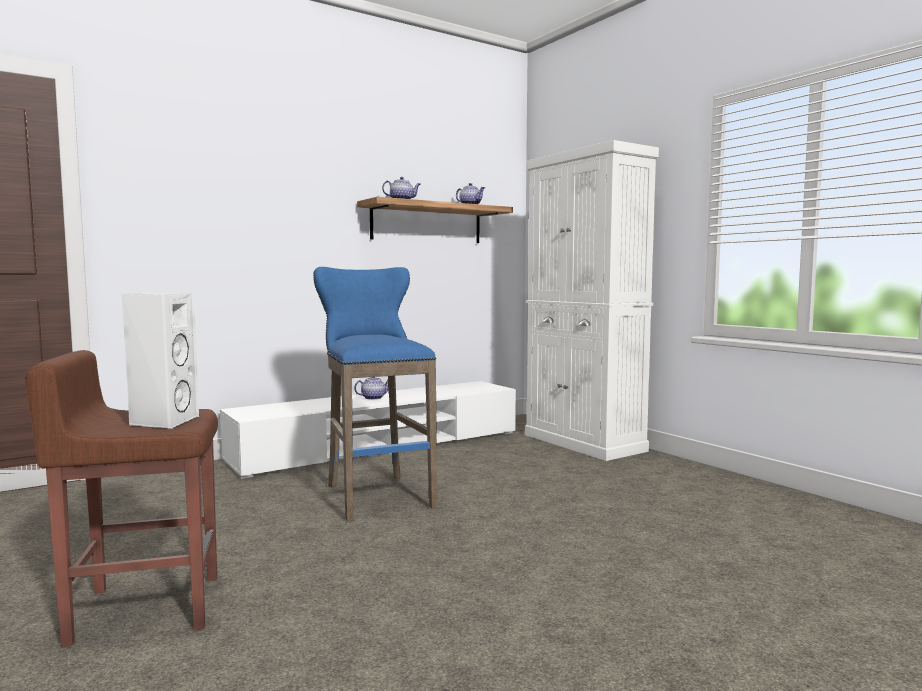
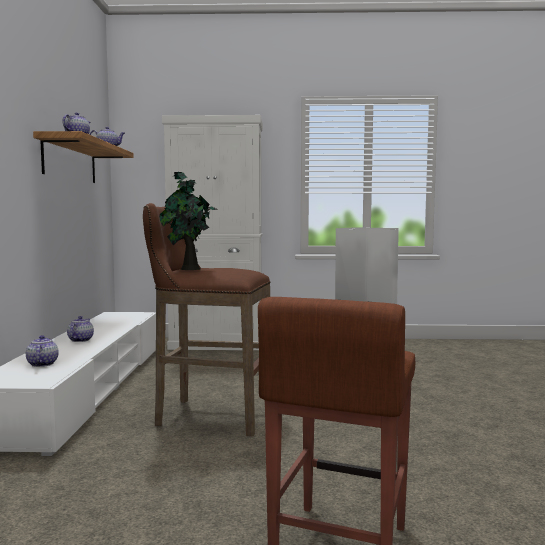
camera: 55 degrees left, 0 degrees up
(293, 407) = (42, 364): none -> teapot
(360, 334) = (188, 269): none -> potted plant
(375, 495) = (209, 415): blue stool -> brown stool

